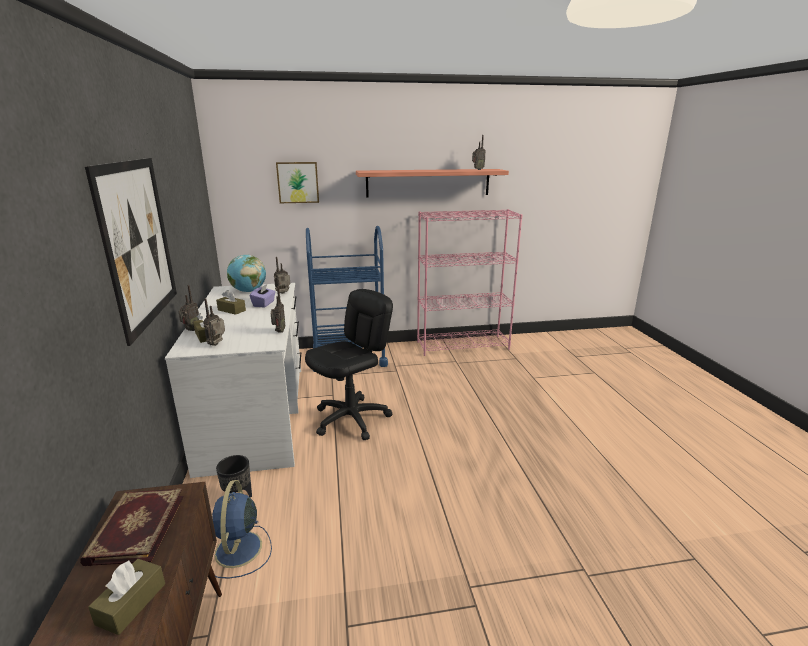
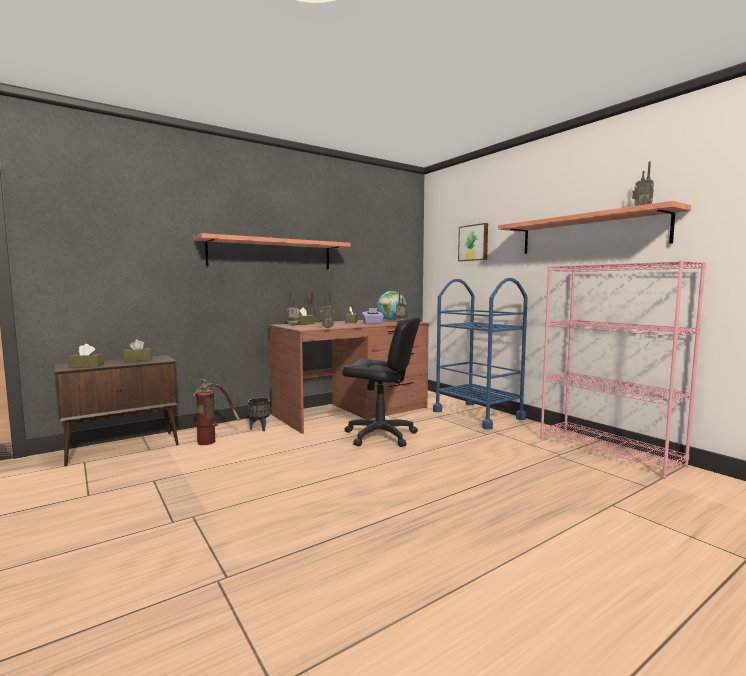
camera: 65 degrees right, 15 degrees down
(135, 528) = (137, 360): book -> brown tissue box
(139, 243) = (271, 254): picture -> shelf
(238, 551) = (213, 440): blue fan -> fire extinguisher
(256, 414) = (352, 411): white desk -> brown desk

